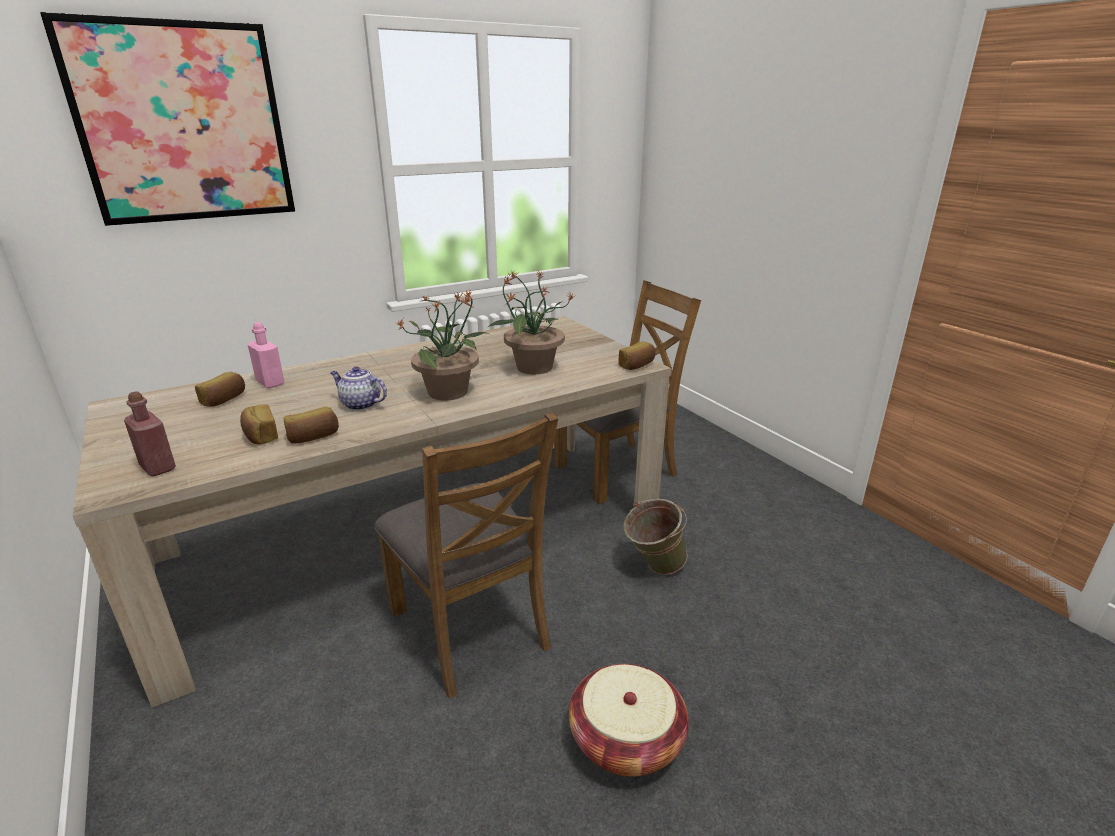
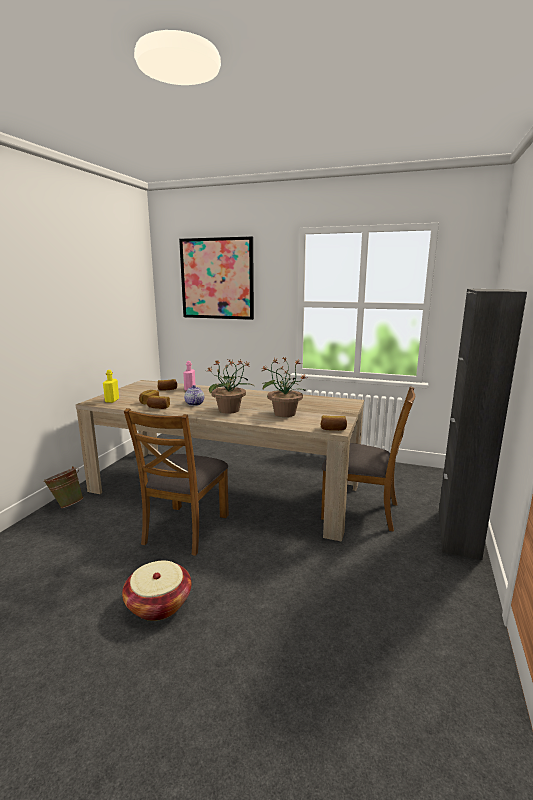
camera: 50 degrees right, 10 degrees down
(158, 467) = (112, 400): red bottle -> yellow bottle
(653, 568) = (292, 560): green bucket -> green bucket (67, 504)
(720, 445) = (458, 533): none -> black cabinet

